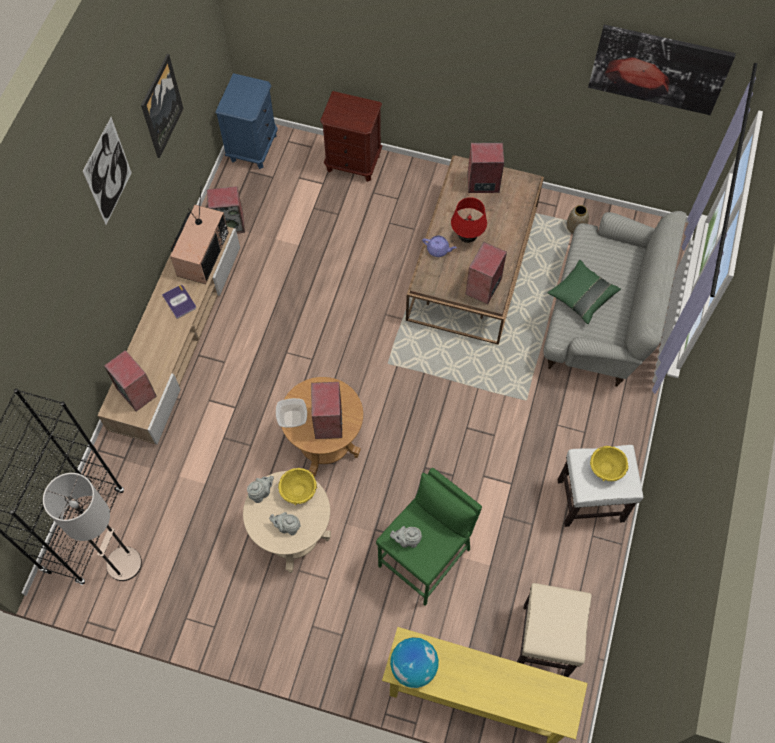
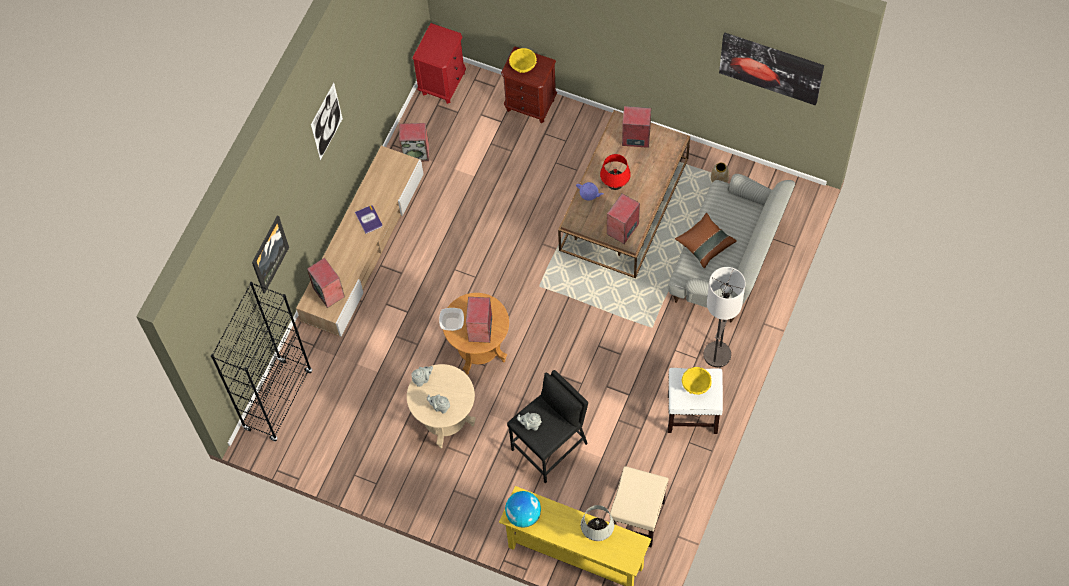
camera: 10 degrees right, 0 degrees up
(124, 564) = (308, 429): floor lamp -> floor lamp (717, 355)
(160, 106) = (369, 64): picture -> picture (269, 254)
(202, 253) = (390, 179): television -> none
(253, 147) = (443, 83): blue nightstand -> red nightstand
(299, 492) = (451, 381): yellow bowl -> yellow bowl (523, 67)
(425, 558) = (550, 447): green stool -> black stool
(515, 682) = (597, 533): none -> white table lamp
(582, 296) = (705, 244): green pillow -> brown pillow

